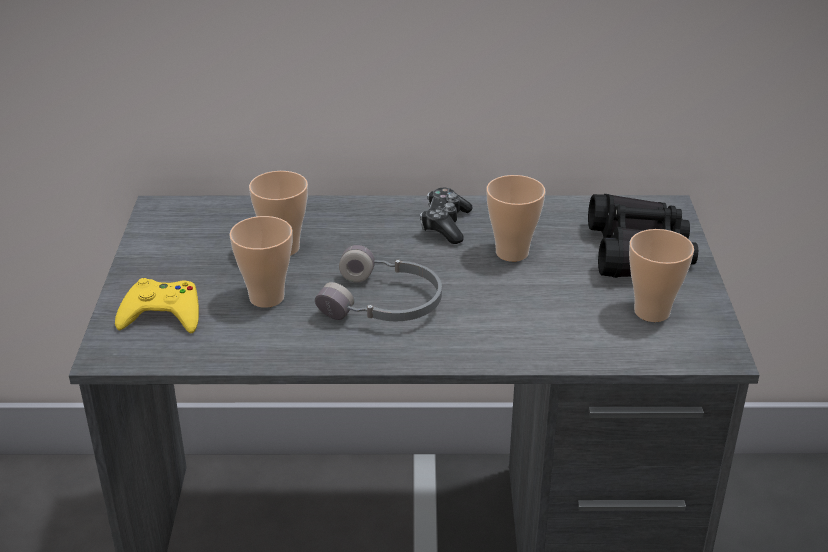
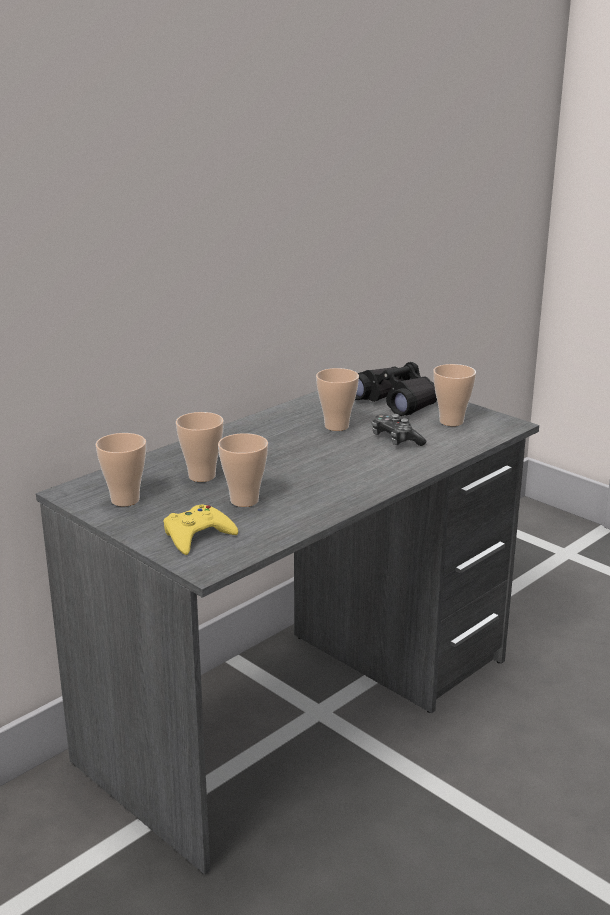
camera: 45 degrees left, 10 degrees down
(181, 240) = (125, 500): none -> cup
(383, 304) = (317, 474): grey headphones -> none
(445, 225) = (274, 429): game controller -> game controller (396, 439)

